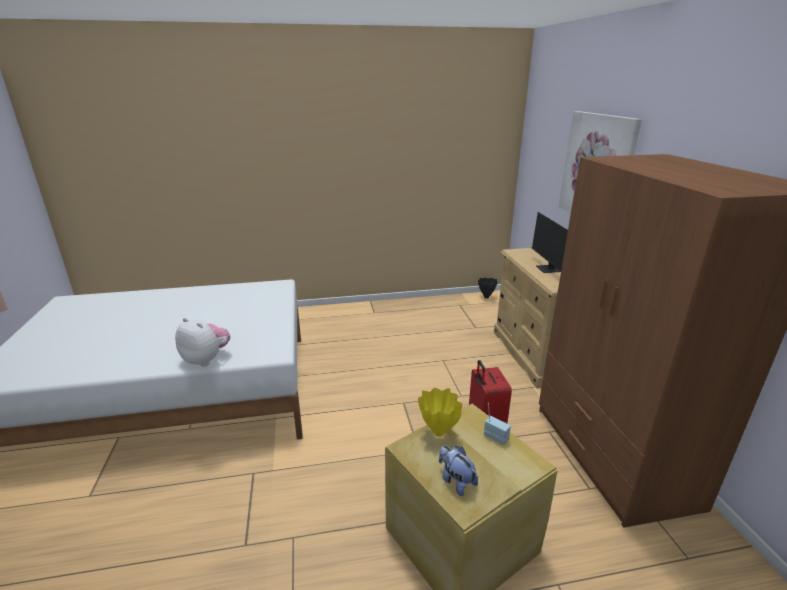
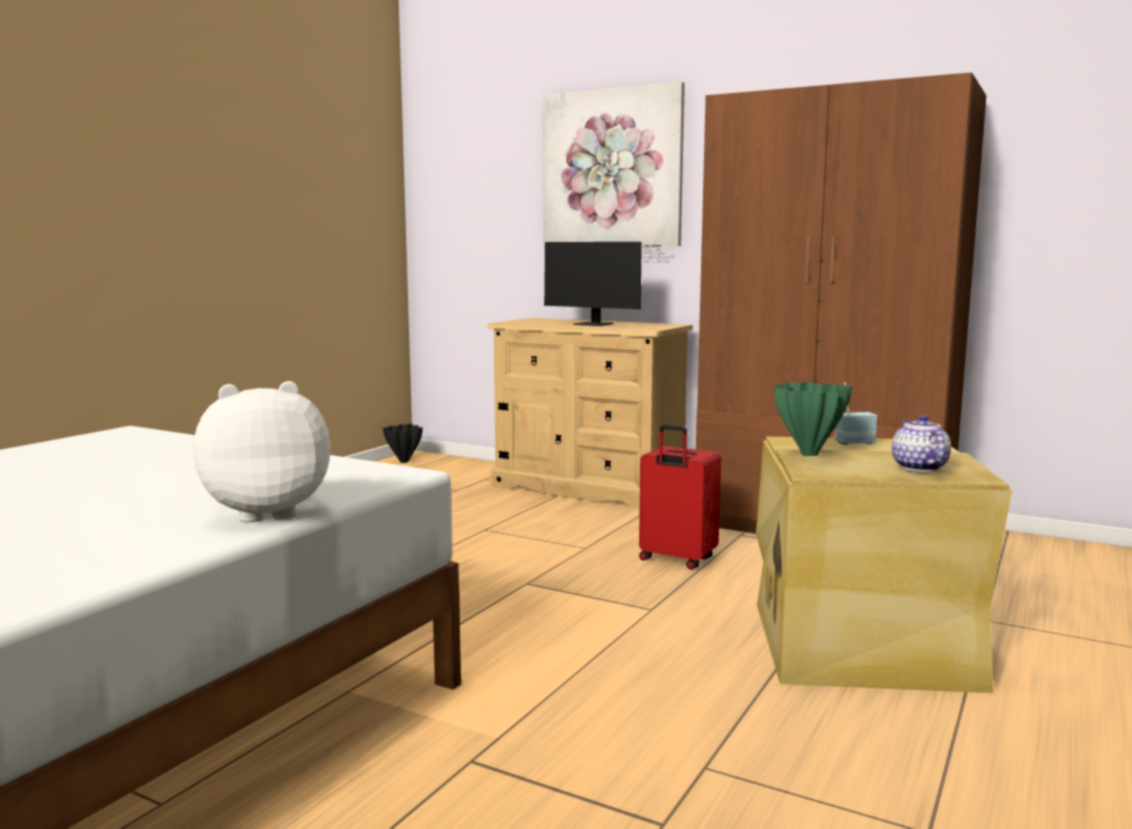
camera: 50 degrees left, 15 degrees down
(438, 432) = (808, 454): yellow vase -> green vase
(456, 481) = (918, 467): plush toy -> teapot

